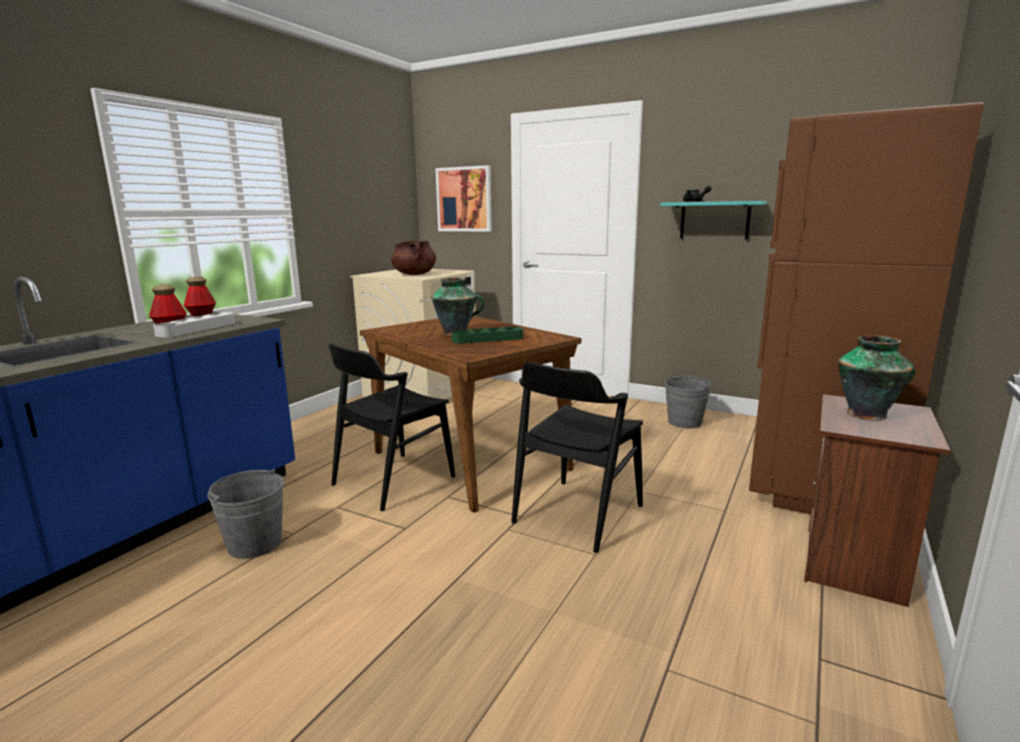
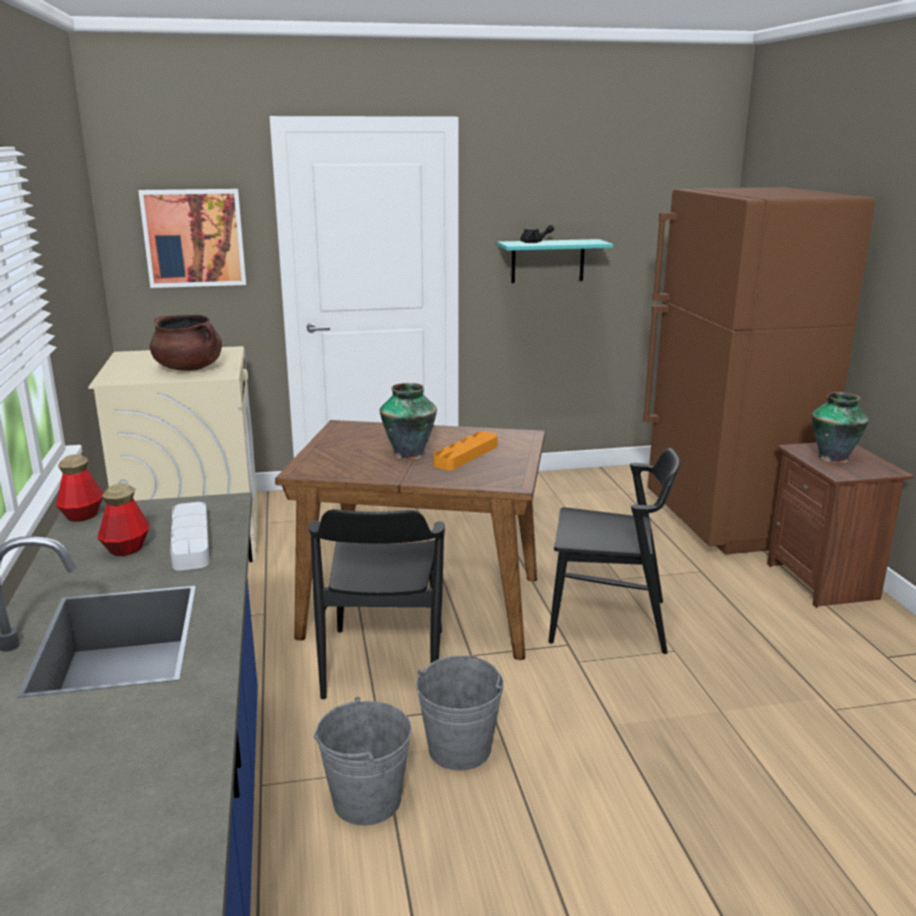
camera: 40 degrees left, 5 degrees up
(487, 339) = (466, 455): green tray -> orange tray
(577, 514) = (608, 622): black chair -> black chair turned 75 degrees counterclockwise
(684, 422) = (551, 492): grey bucket -> grey bucket (459, 749)

